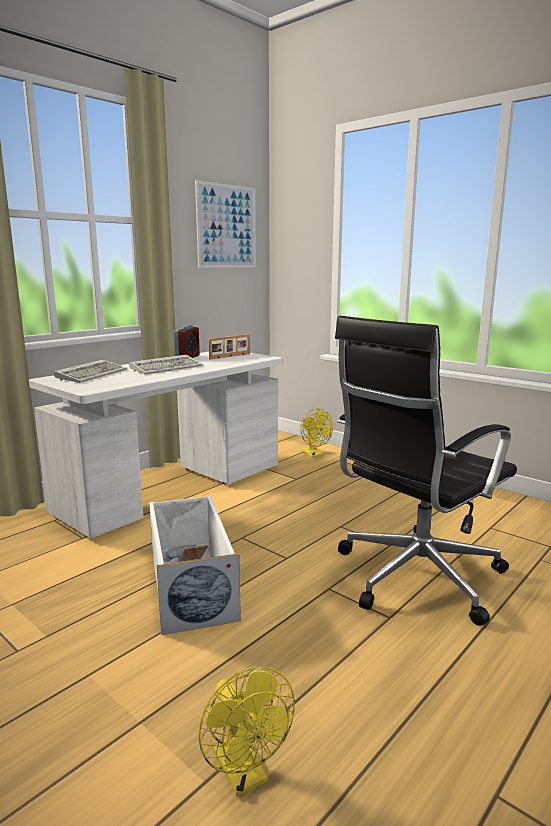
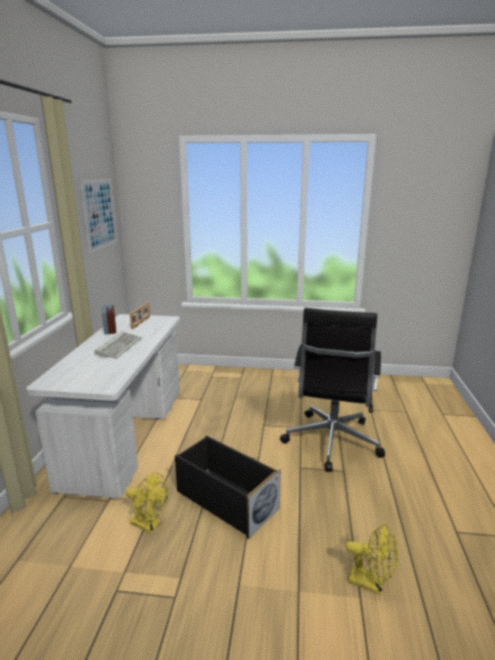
camera: 35 degrees left, 5 degrees up
(92, 374) = (73, 368): keyboard -> none
(190, 584) = (225, 500): white storage box -> black storage box
(314, 454) = (191, 376): yellow fan -> yellow fan (149, 525)

